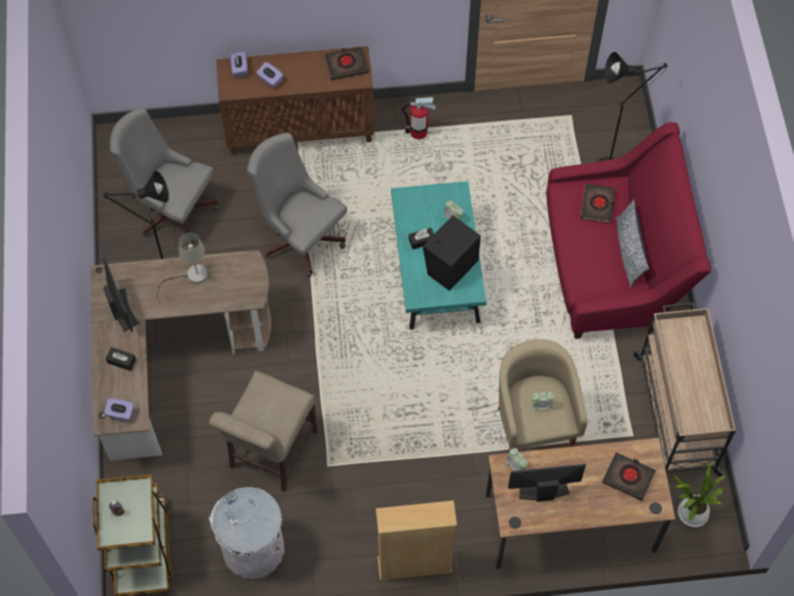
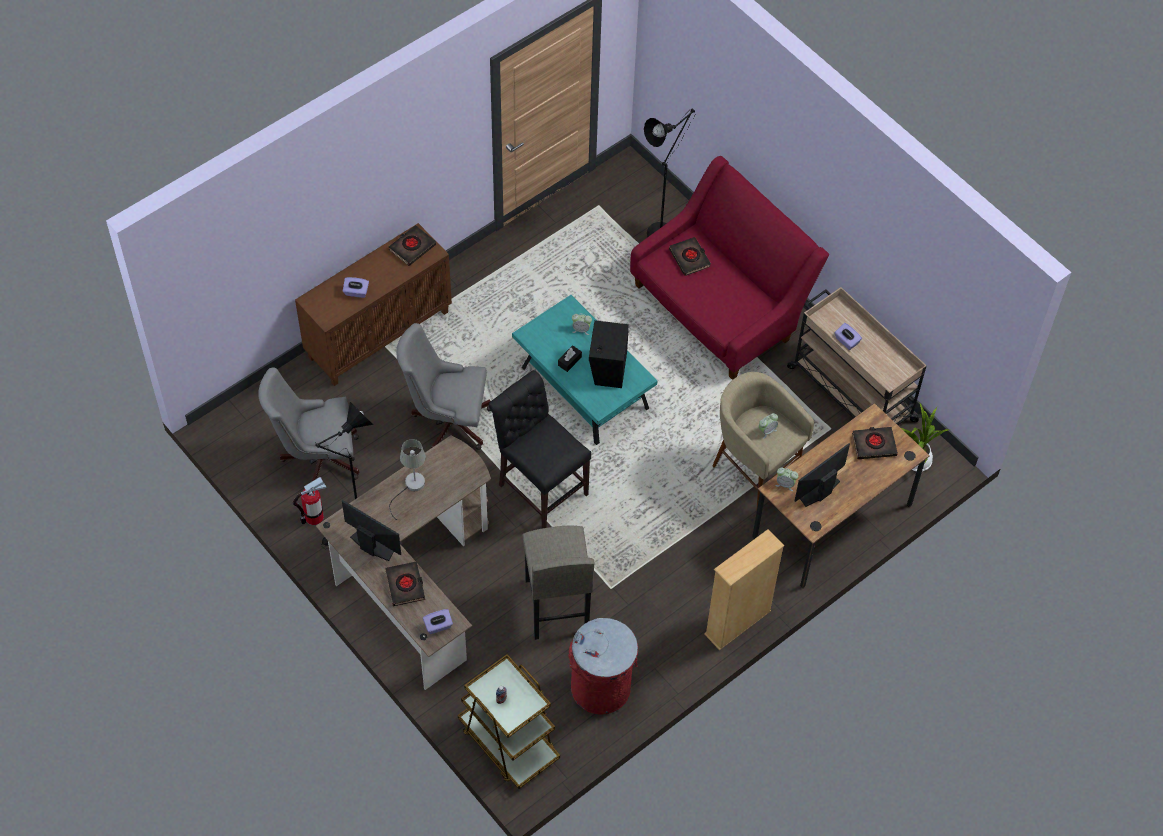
camera: 35 degrees left, 5 degrees down
(121, 361) = (405, 585): black tissue box -> black book
(239, 69) = (322, 297): purple tissue box -> purple tissue box (846, 341)
(253, 550) = (601, 688): white trash can -> red trash can
(270, 453) = (556, 606): beige chair -> grey stool
(335, 338) = (540, 486): none -> black chair
(418, 132) = (482, 284): fire extinguisher -> fire extinguisher (314, 517)
(629, 251) = (740, 281): pillow -> none

